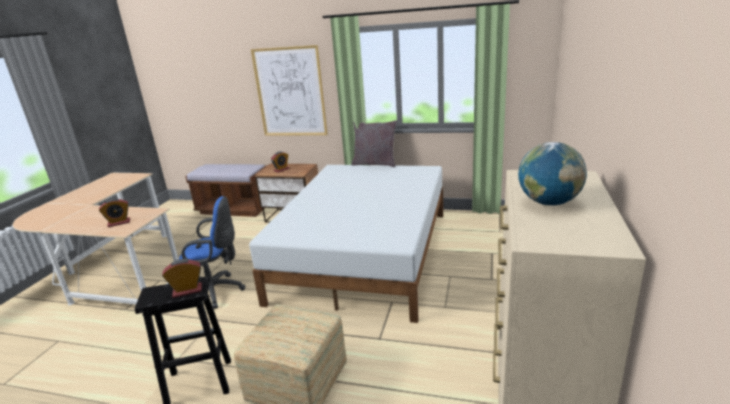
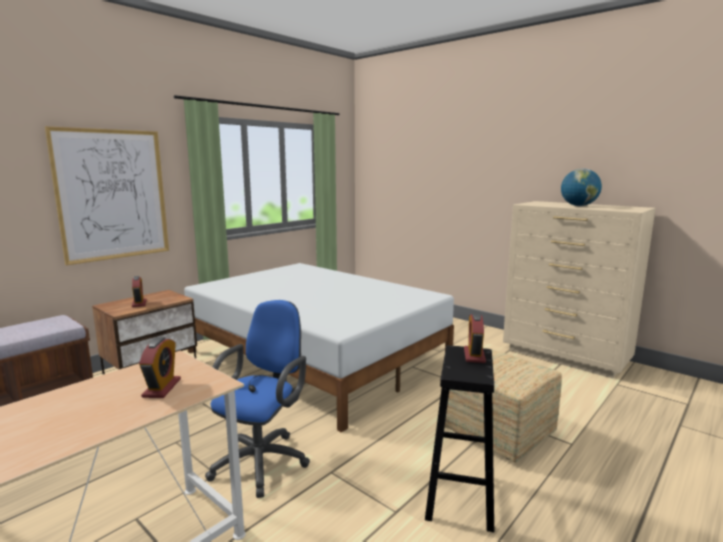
camera: 65 degrees left, 10 degrees down
(375, 164) = (239, 274): grey pillow -> none

